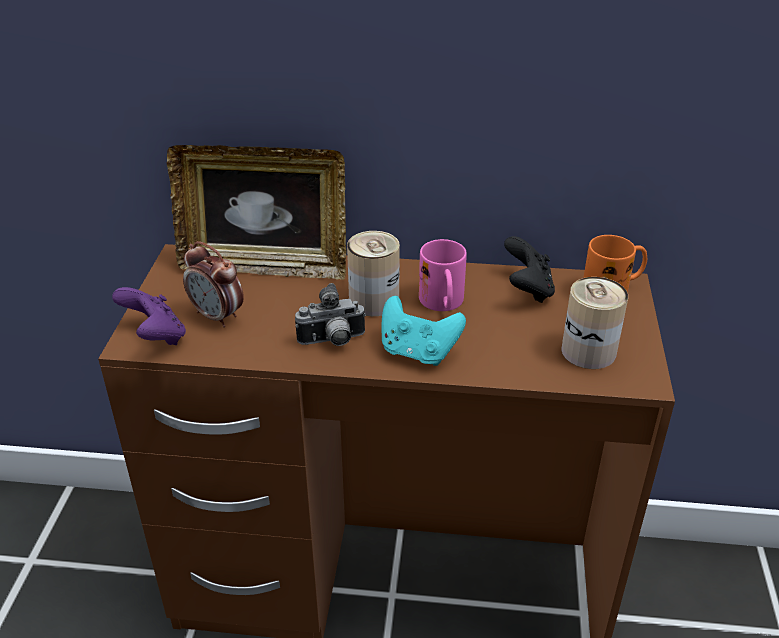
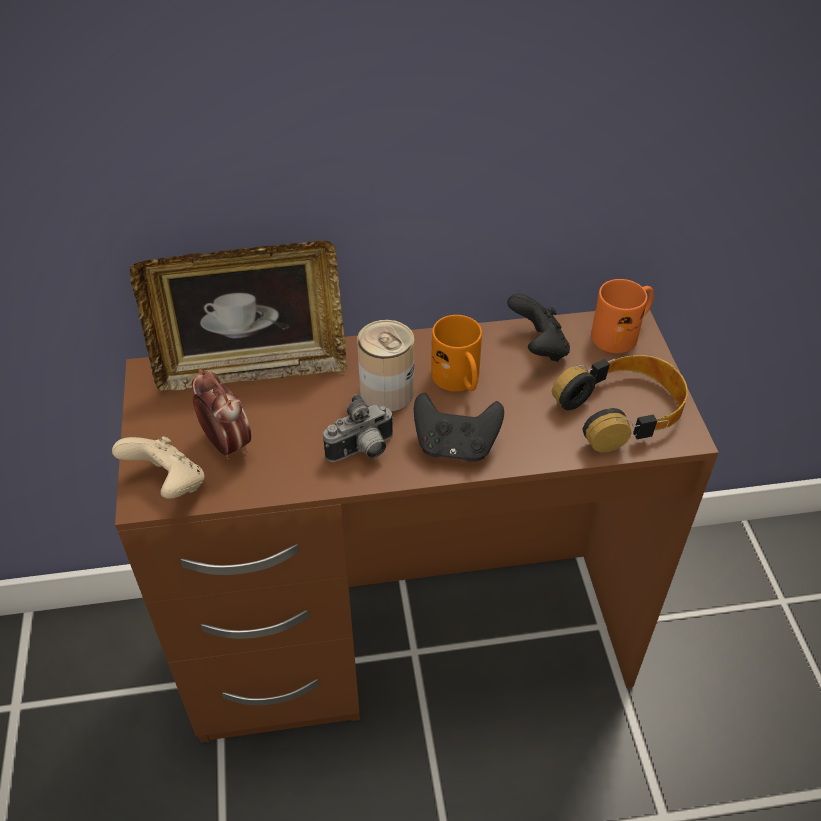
camera: 15 degrees left, 10 degrees up
(155, 337) = (168, 484): purple game controller -> beige game controller
(217, 316) = (226, 444): alarm clock -> alarm clock turned 150 degrees counterclockwise
(418, 352) = (455, 446): turquoise game controller -> black game controller
(443, 304) = (460, 381): pink mug -> orange mug
(588, 351) = (621, 411): can -> headphones

